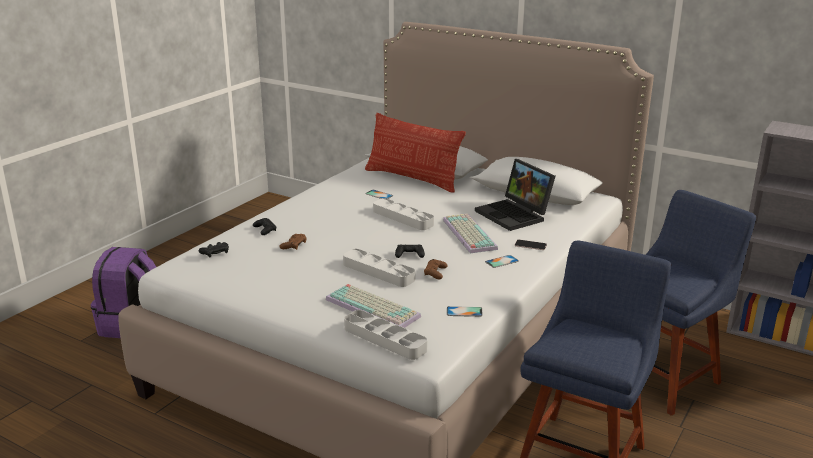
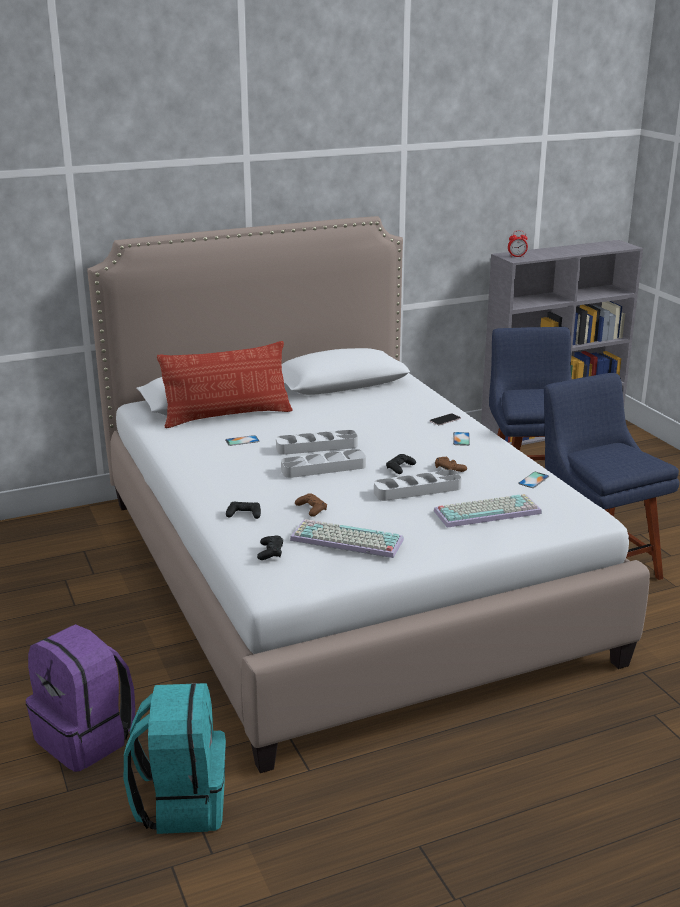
camera: 55 degrees left, 0 degrees up
(92, 380) = (181, 802): none -> turquoise backpack
(384, 339) = (549, 523): grey tray -> grey tray (323, 468)
(467, 234) = (390, 434): keyboard -> keyboard (344, 541)
(515, 215) = (378, 405): laptop -> none
(788, 129) = (516, 256): none -> alarm clock

